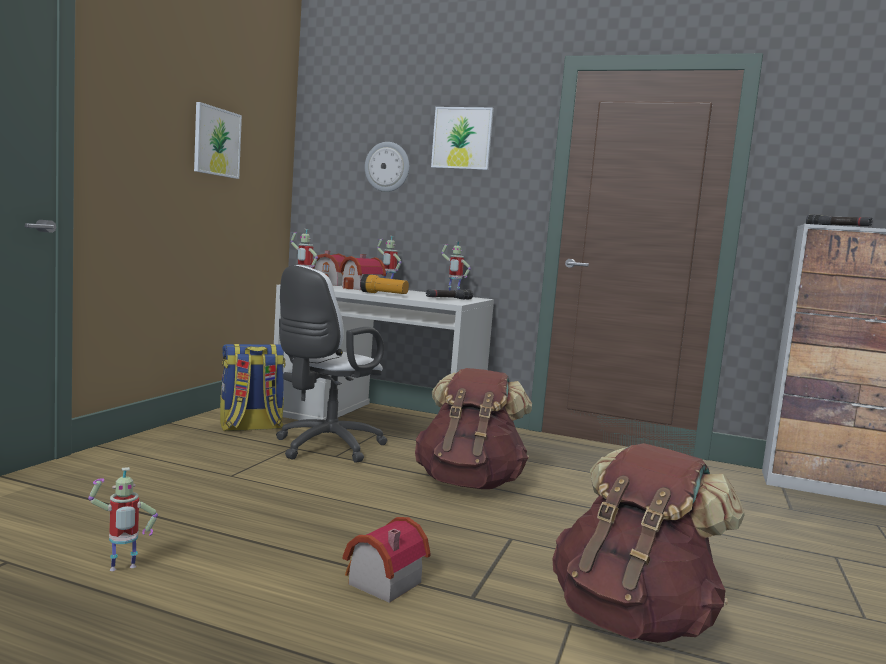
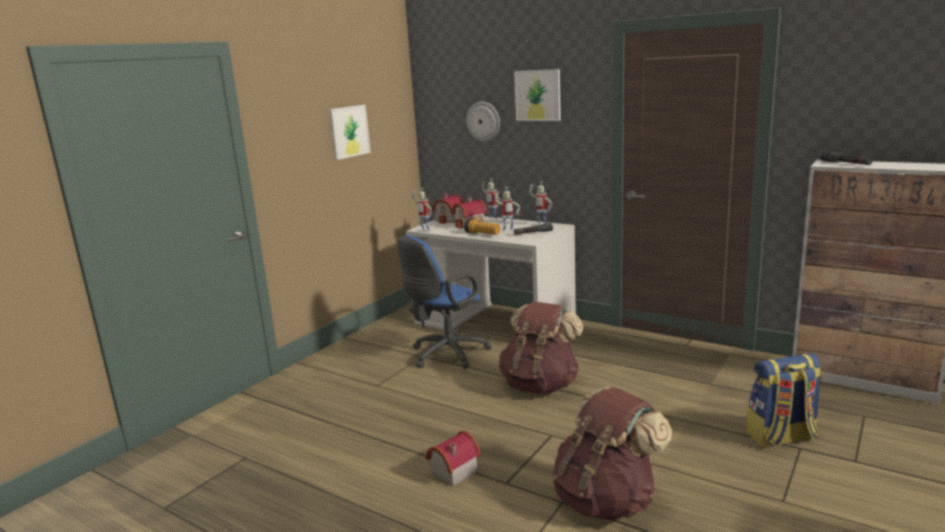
camera: 15 degrees right, 10 degrees up
(122, 570) = (305, 463): toy robot -> toy robot (508, 231)
(250, 427) = (398, 338): backpack -> backpack (781, 437)
(324, 447) = (445, 355): white office chair -> blue office chair

